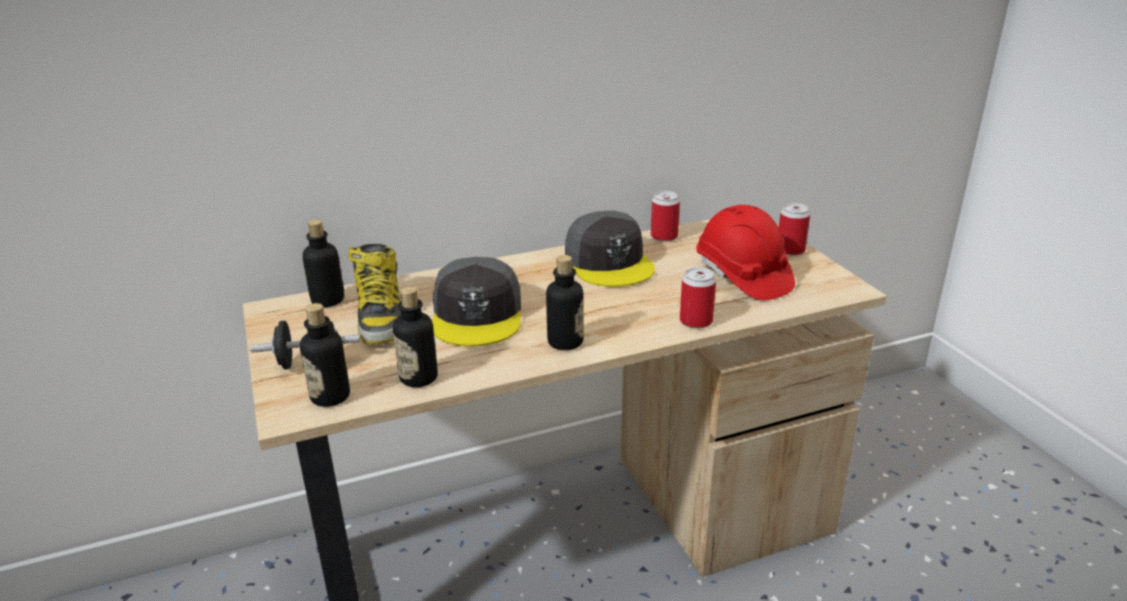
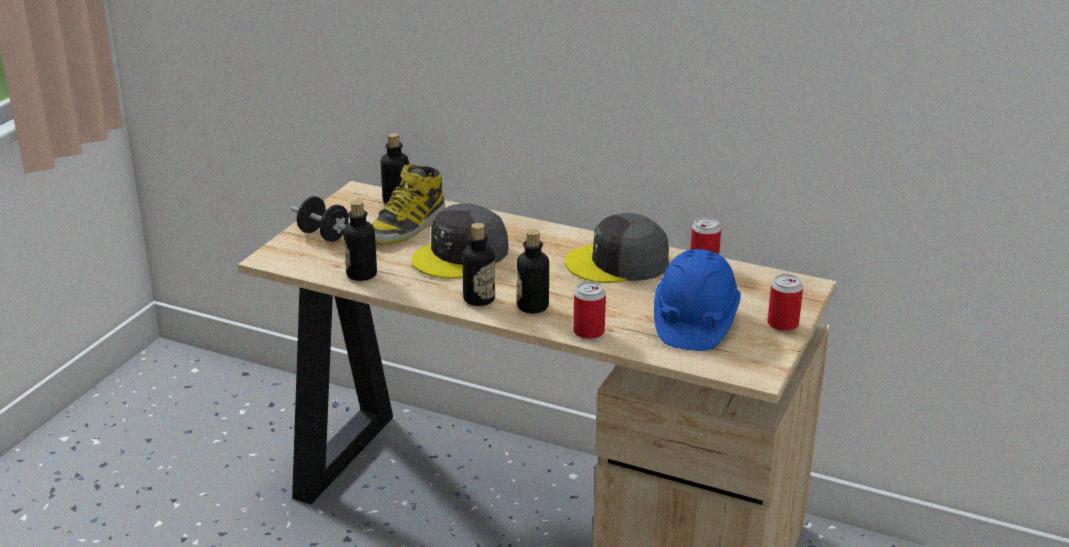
camera: 45 degrees right, 0 degrees up
(330, 396) = (303, 260): bottle -> bottle (532, 306)
(609, 262) = (618, 263): grey cap -> grey cap turned 60 degrees clockwise
(742, 276) = (694, 322): red hard hat -> blue hard hat

